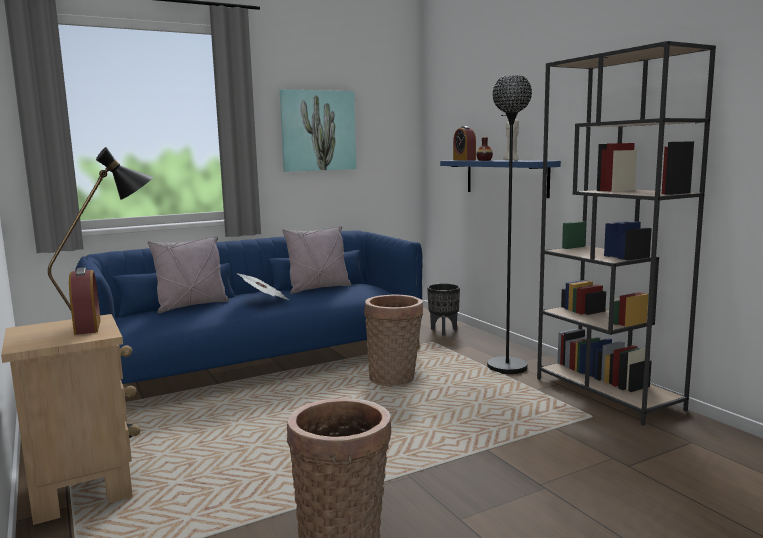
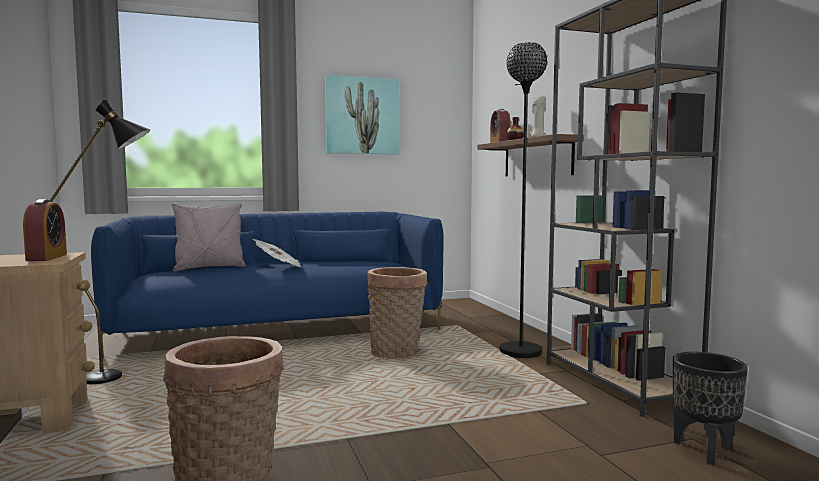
camera: 10 degrees right, 5 degrees down
(318, 288) = (340, 262): purple pillow -> none
(444, 331) = (475, 317): black planter -> black planter (705, 451)
(506, 177) = (537, 158): blue shelf -> brown shelf

